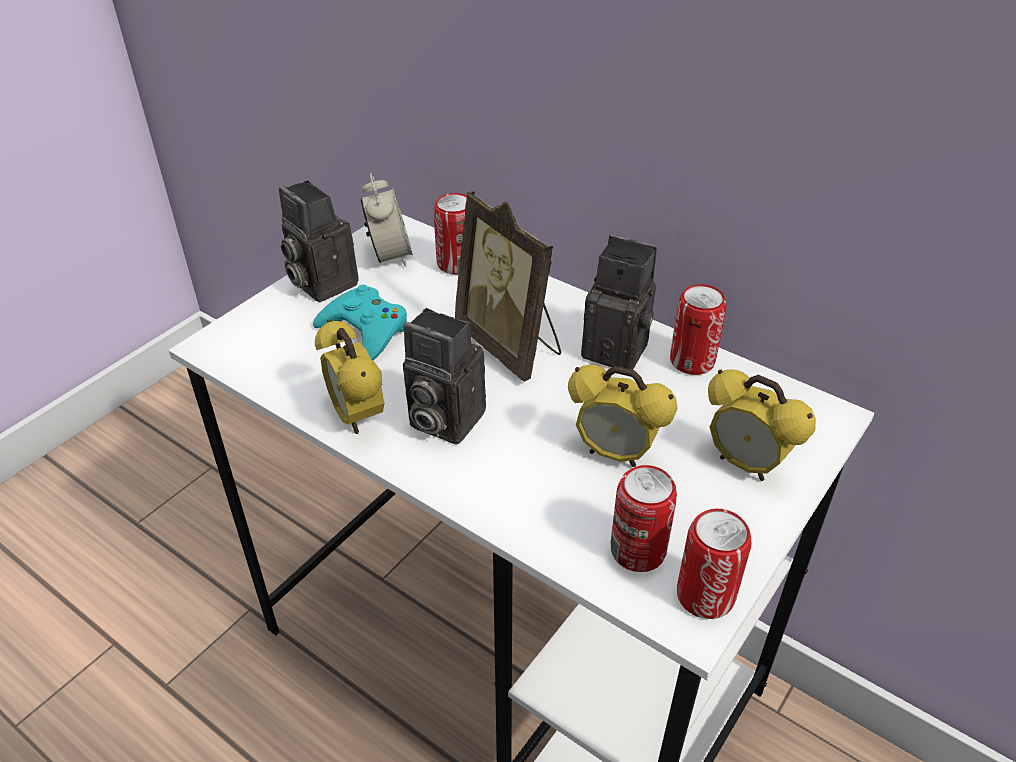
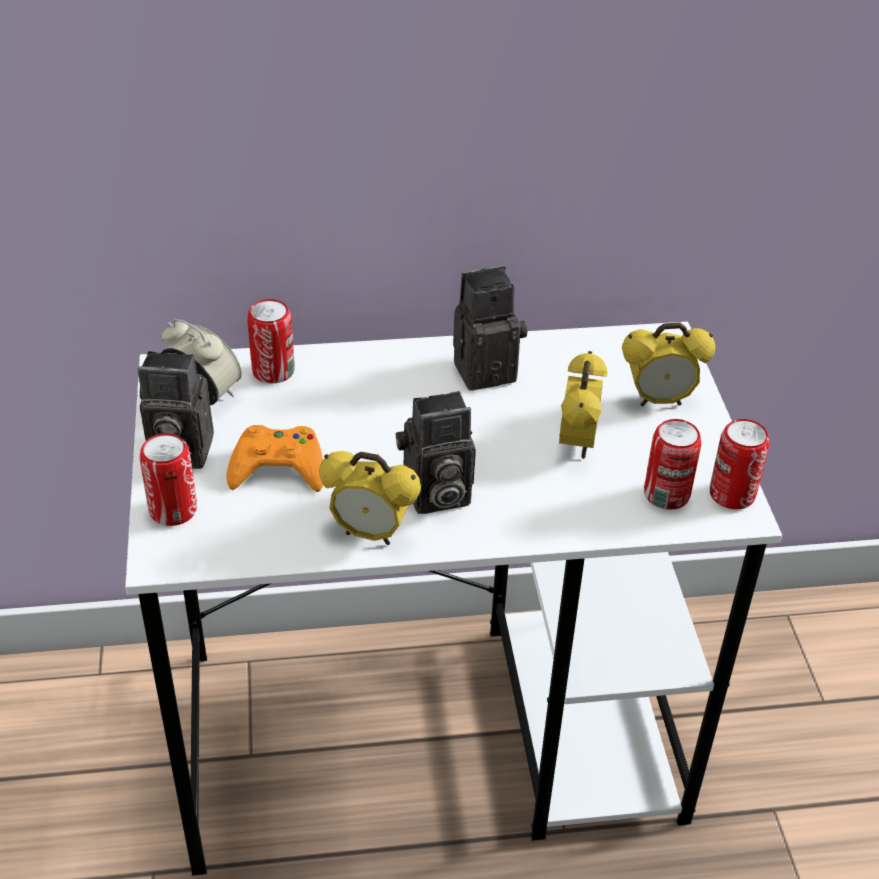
camera: 45 degrees left, 0 degrees up
(365, 331) = (278, 467): turquoise game controller -> orange game controller
(511, 345) = (407, 411): picture frame -> none
(615, 454) = (577, 444): alarm clock -> alarm clock turned 60 degrees counterclockwise
(692, 361) = (544, 350): can -> can (173, 510)

